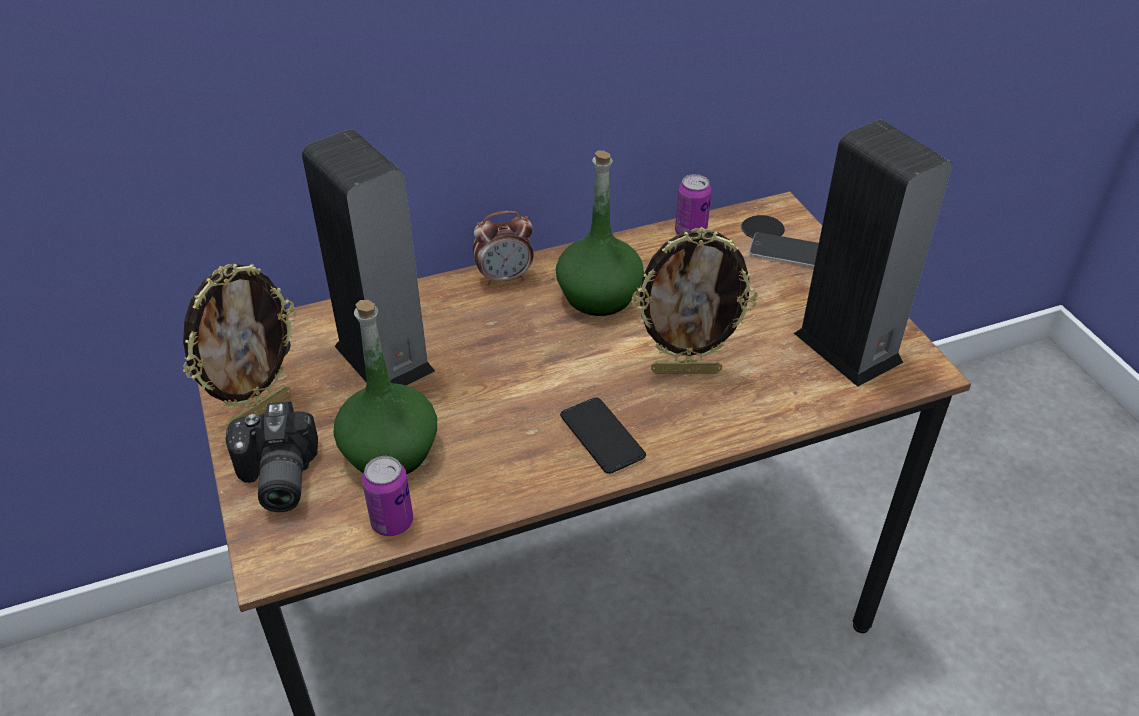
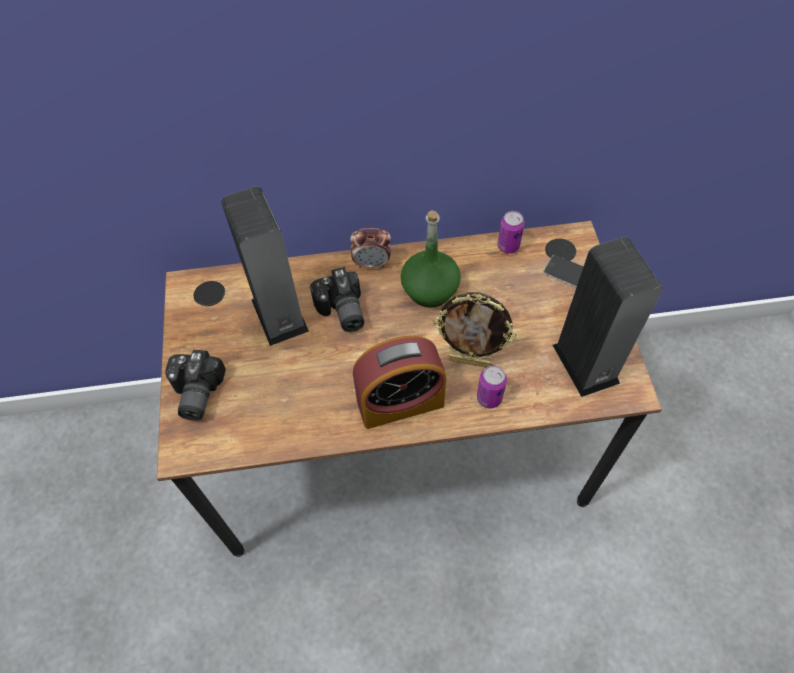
camera: 15 degrees right, 15 degrees up
(259, 411) = (196, 341): picture frame -> none
(390, 451) = (267, 387): green bottle -> none
(392, 522) = (256, 440): can -> can (489, 398)
(476, 340) = (341, 312): none -> camera
(602, 436) = (400, 402): phone -> alarm clock

